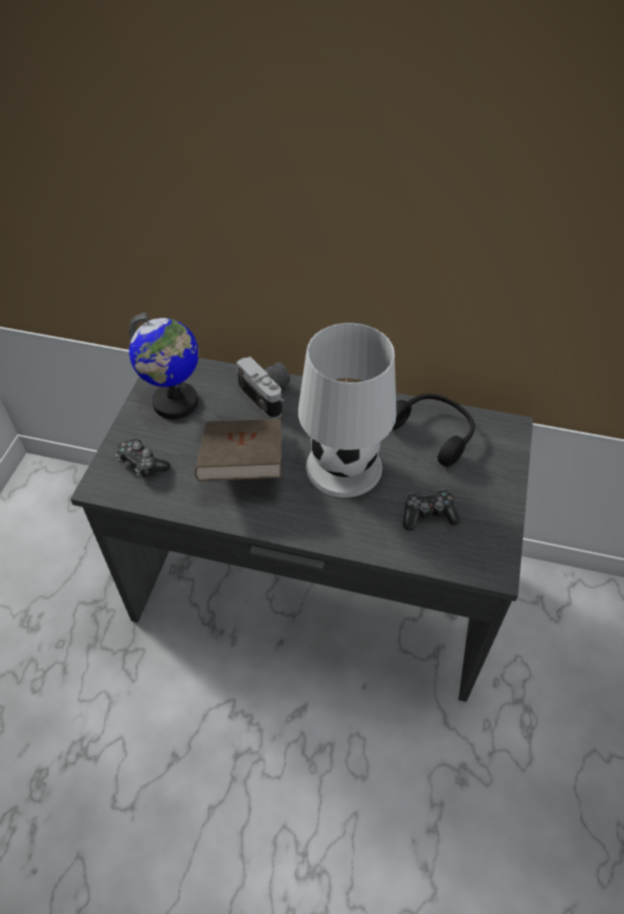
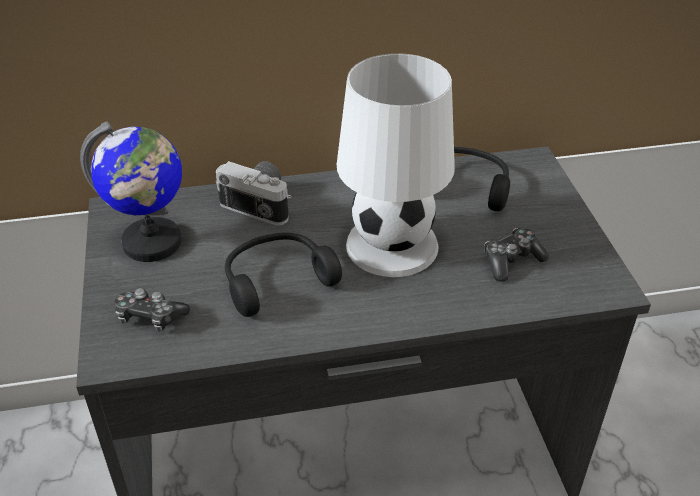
camera: 25 degrees left, 10 degrees down
(242, 465) = (276, 280): brown book -> black headphones

